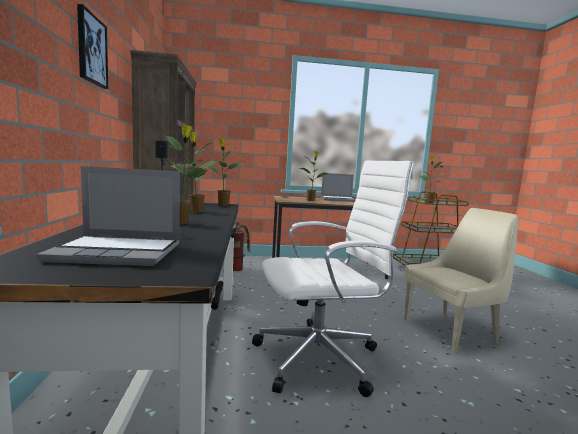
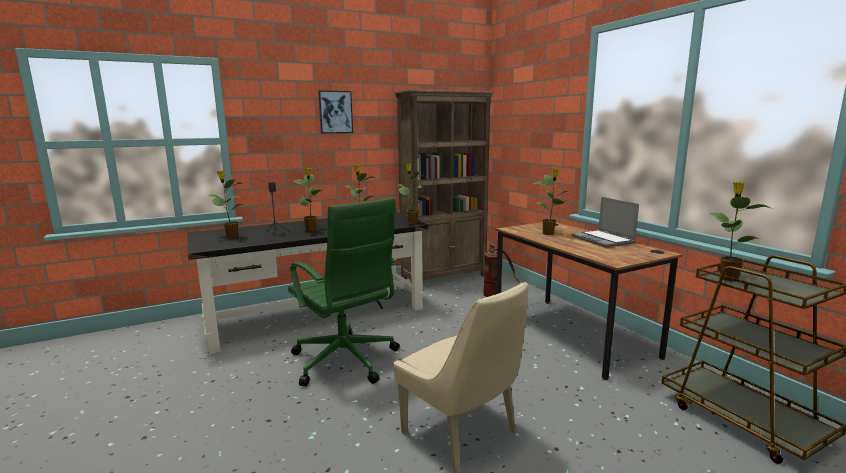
camera: 70 degrees right, 5 degrees up
(119, 252) = (231, 236): laptop -> potted plant
(321, 357) = (346, 362): white office chair -> green office chair

